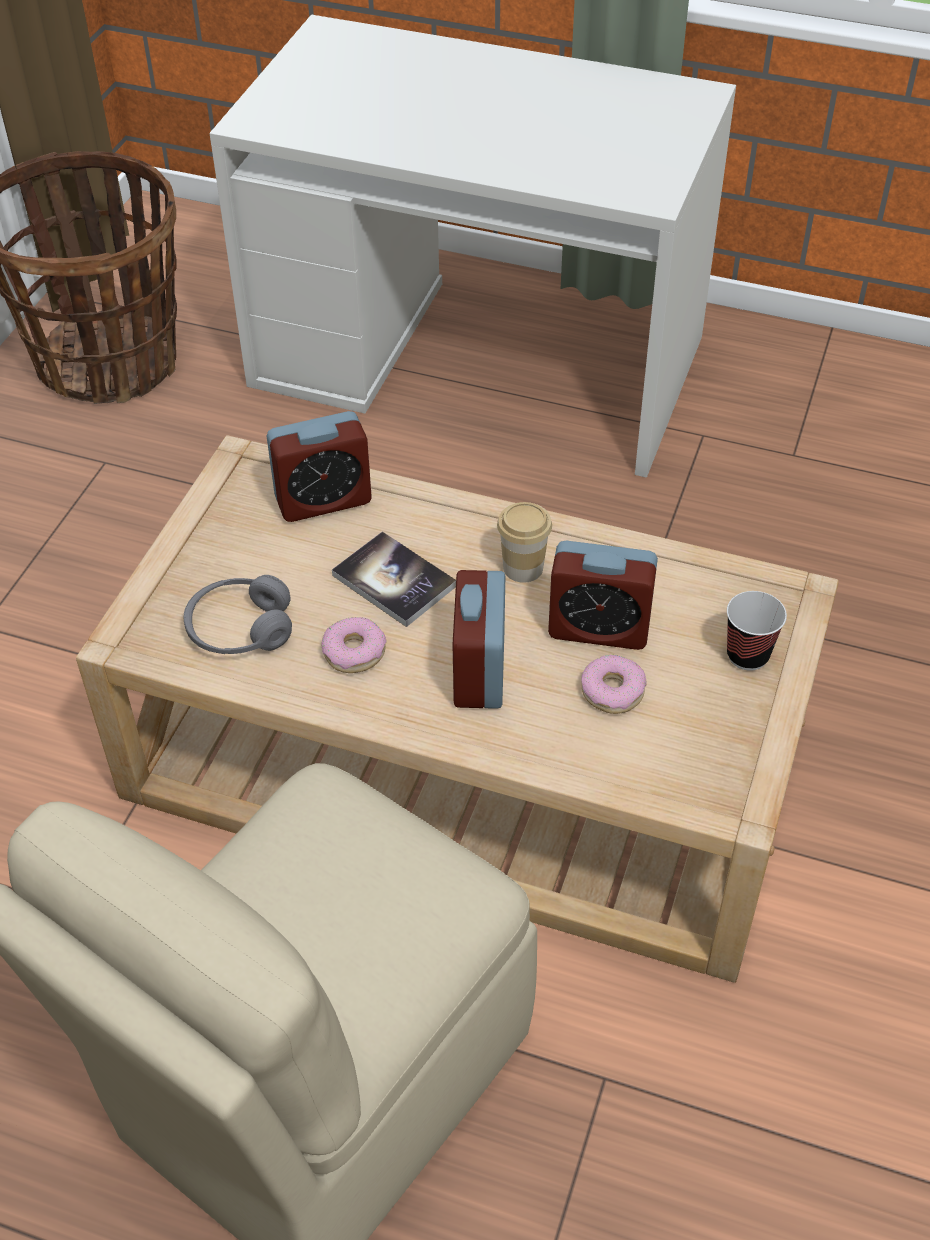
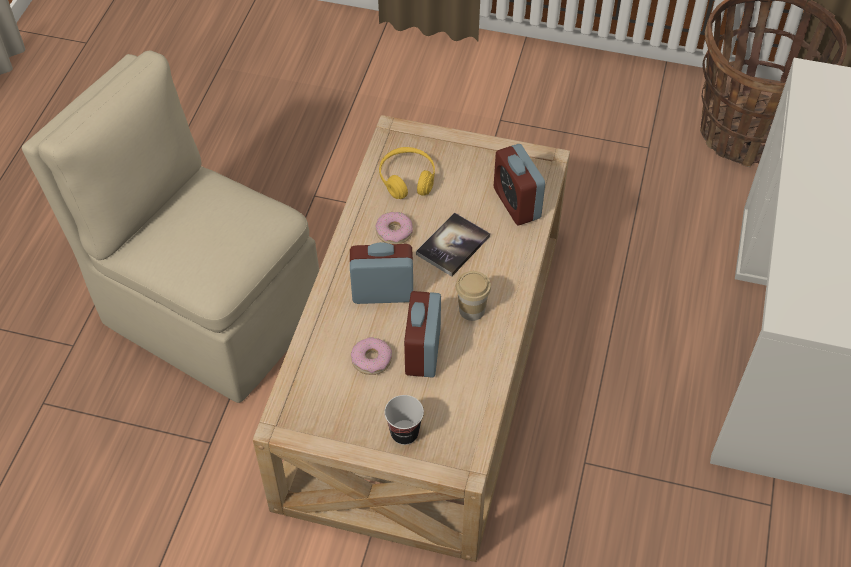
camera: 85 degrees right, 5 degrees up
(240, 629) = (407, 179): grey headphones -> yellow headphones

